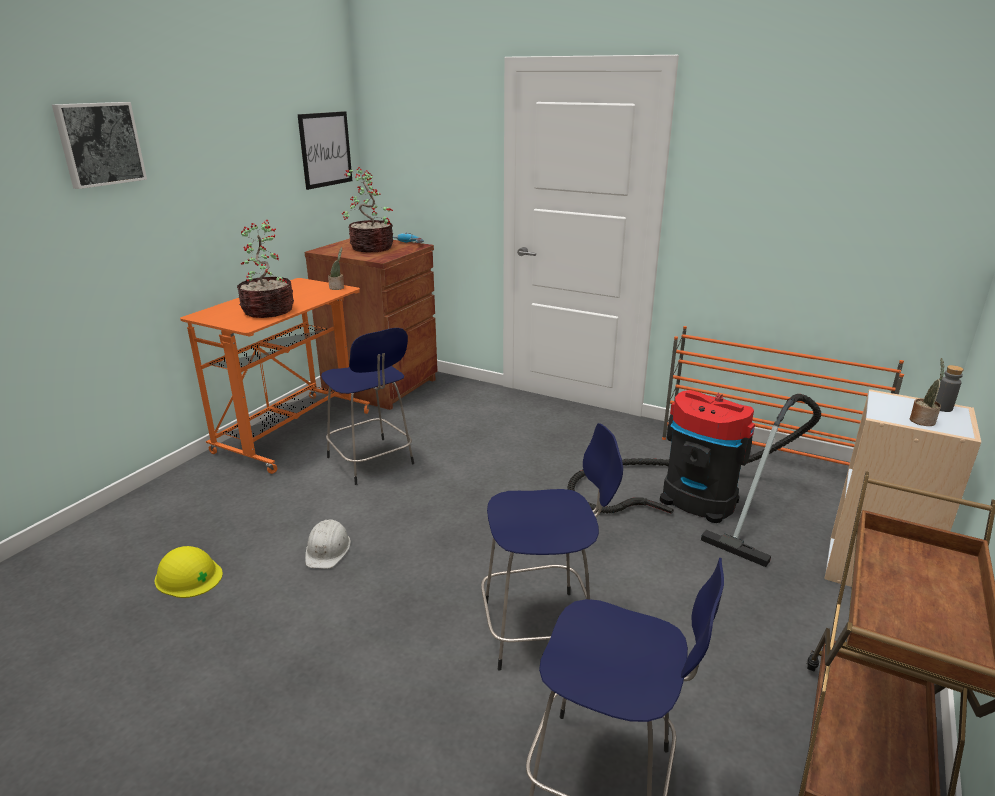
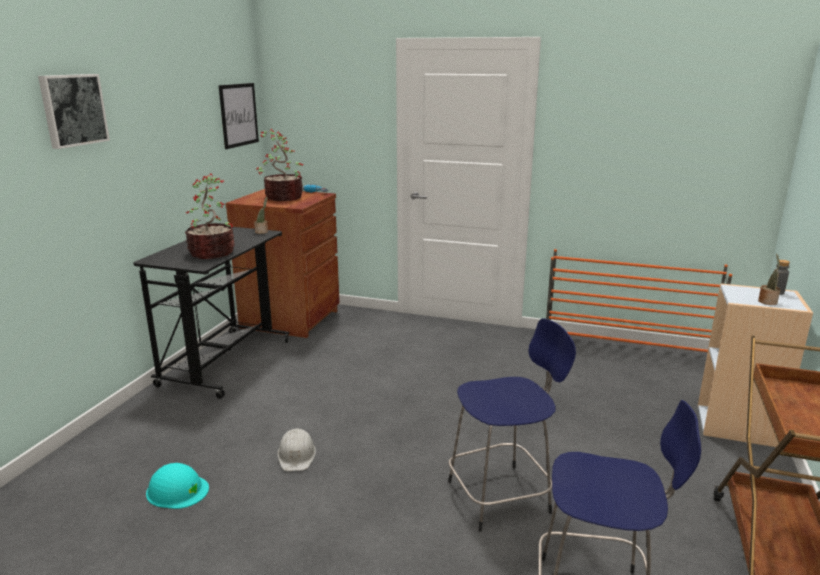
camera: 10 degrees left, 5 degrees down
(188, 576) = (177, 490): yellow hard hat -> turquoise hard hat
(294, 431) = (226, 362): orange desk -> black desk
(371, 462) = (307, 381): blue stool -> none
(689, 499) = (581, 387): vacuum cleaner -> none

